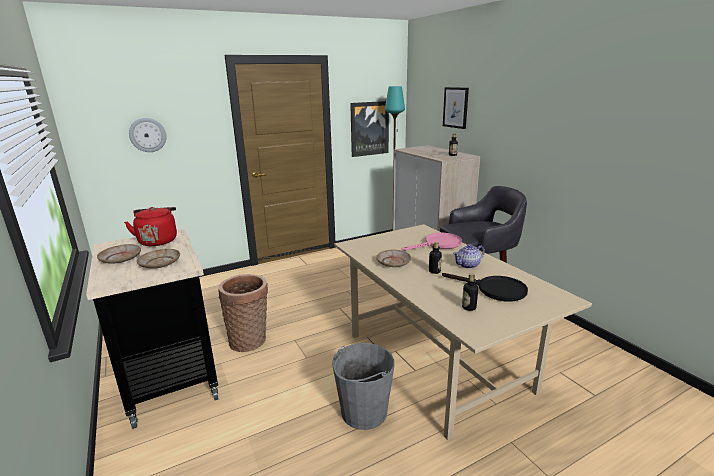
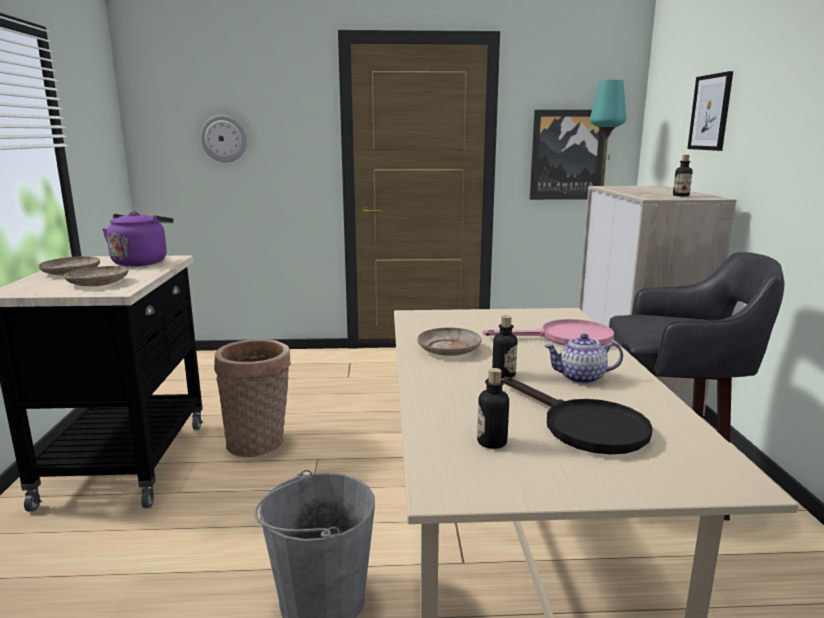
camera: 25 degrees right, 5 degrees down
(158, 240) = (141, 262): red kettle -> purple kettle

